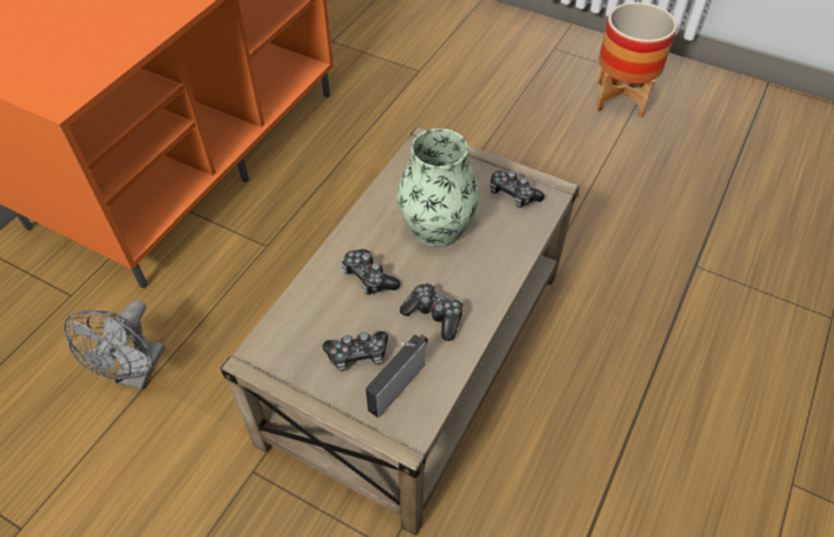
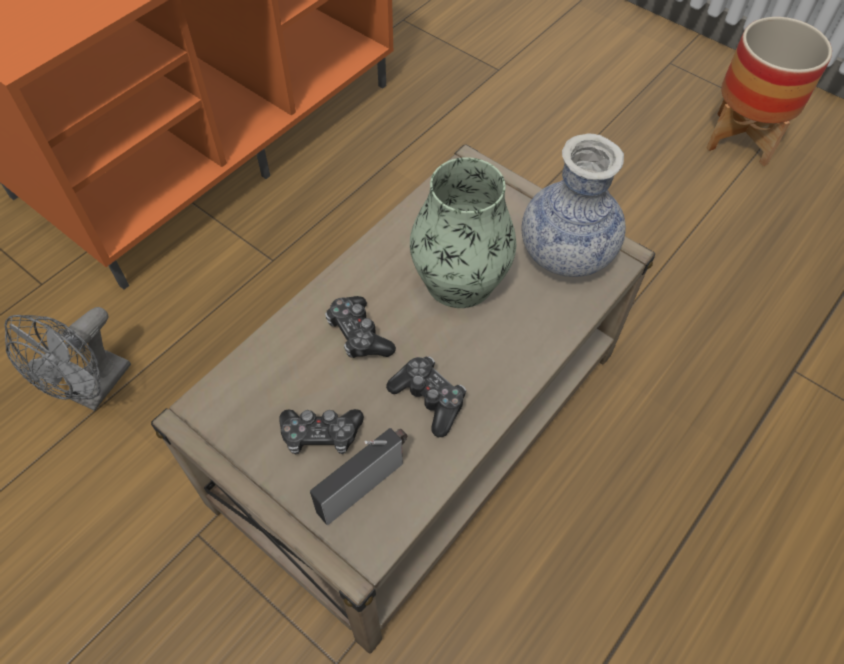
camera: 10 degrees right, 5 degrees up
(513, 194) = (566, 253): game controller -> vase

